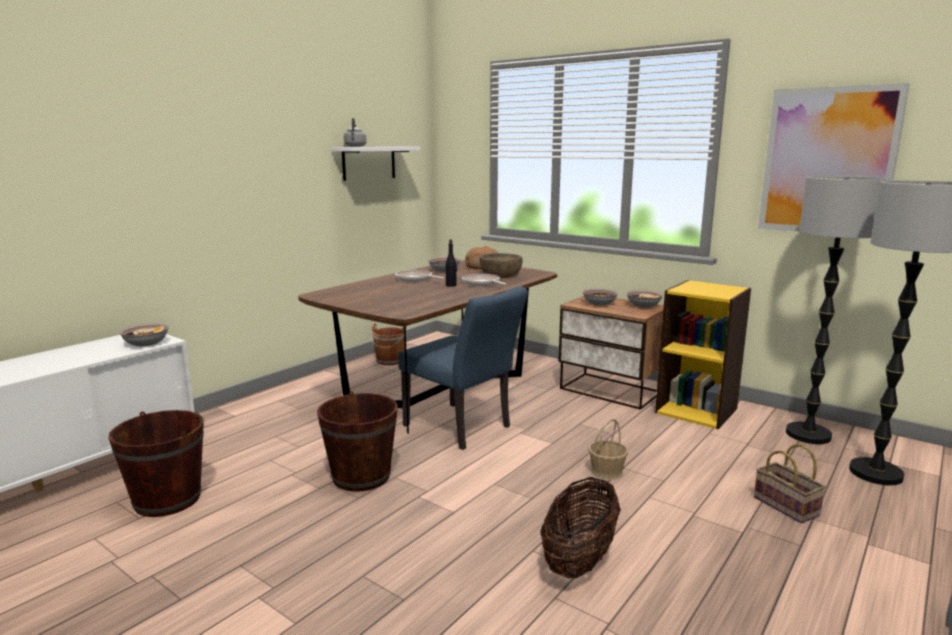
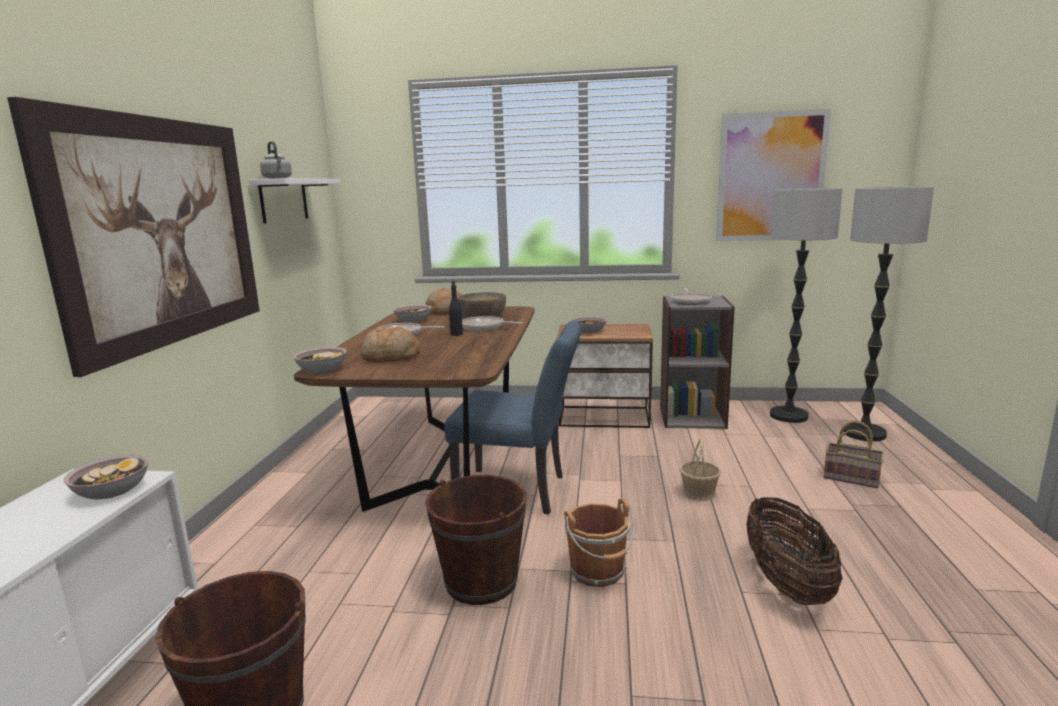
camera: 30 degrees left, 0 degrees up
(243, 183) = (162, 232): none -> picture
(374, 294) = (390, 357): none -> bread
(390, 361) = (345, 441): brown bucket -> brown bucket (598, 572)
(643, 305) = (628, 327): bowl -> bowl (322, 370)
(697, 410) = (692, 417): yellow bookcase -> grey bookcase
(700, 288) = (691, 301): none -> frying pan

